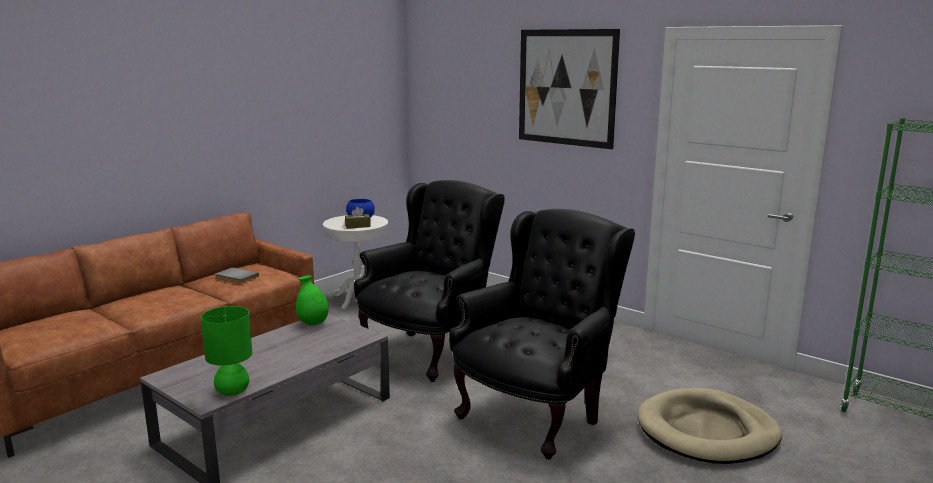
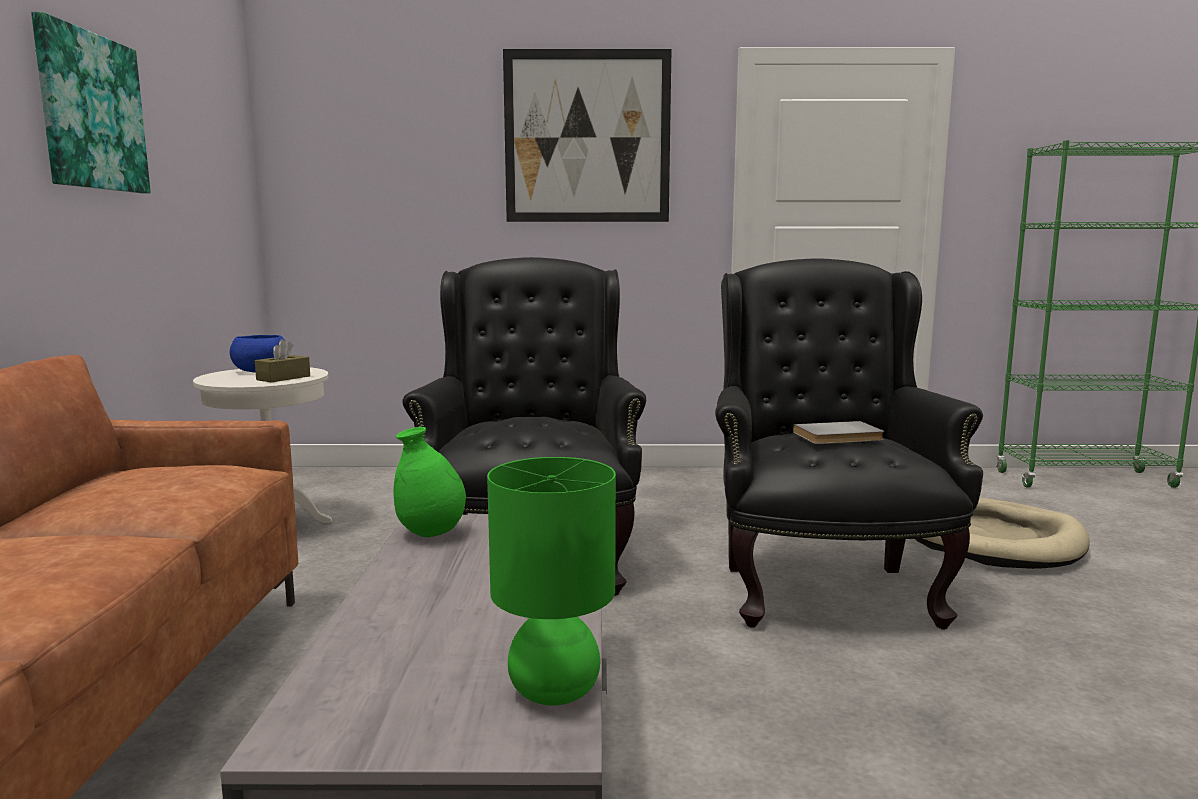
camera: 40 degrees left, 5 degrees down
(235, 277) = (142, 490): grey book -> grey book (839, 437)
(279, 98) = (91, 112): none -> picture

